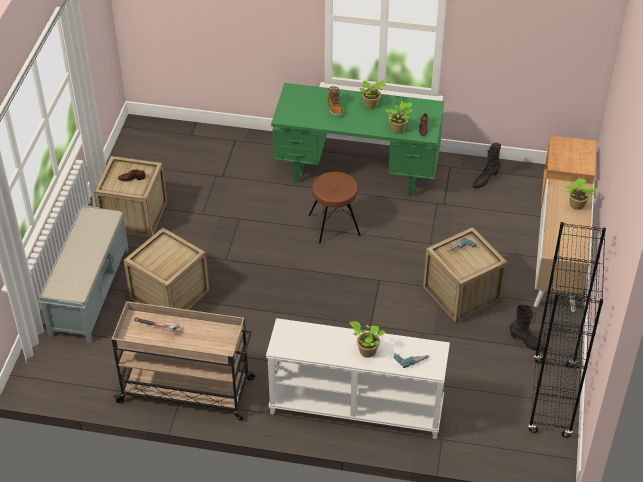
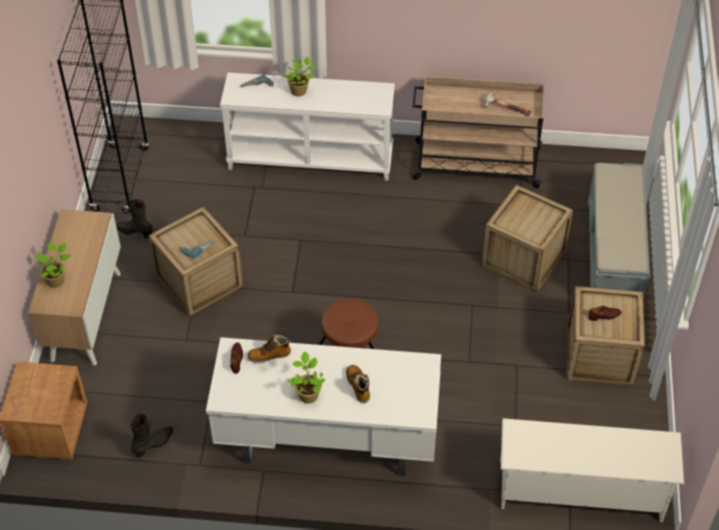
camera: 175 degrees right, 5 degrees up
(182, 137) = (581, 491): none -> white shoe rack
(357, 173) = (326, 444): green desk -> white desk
(399, 129) = (269, 355): potted plant -> boot

